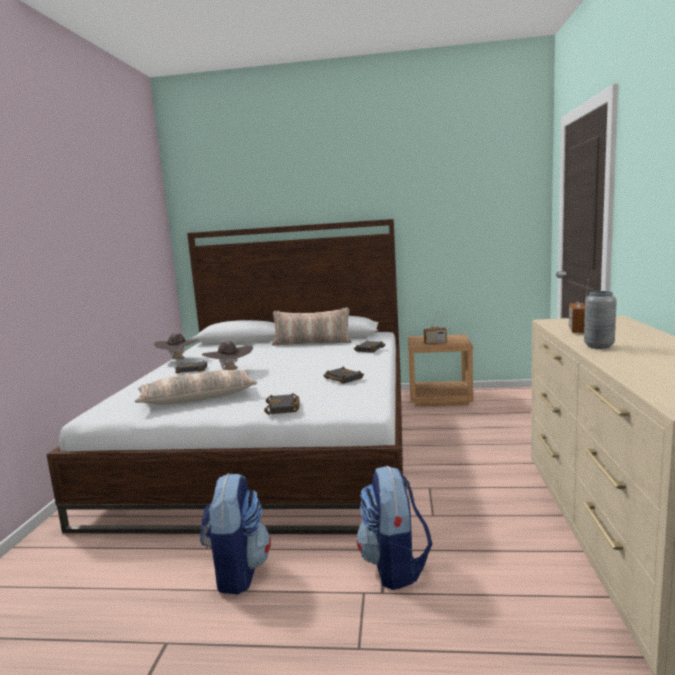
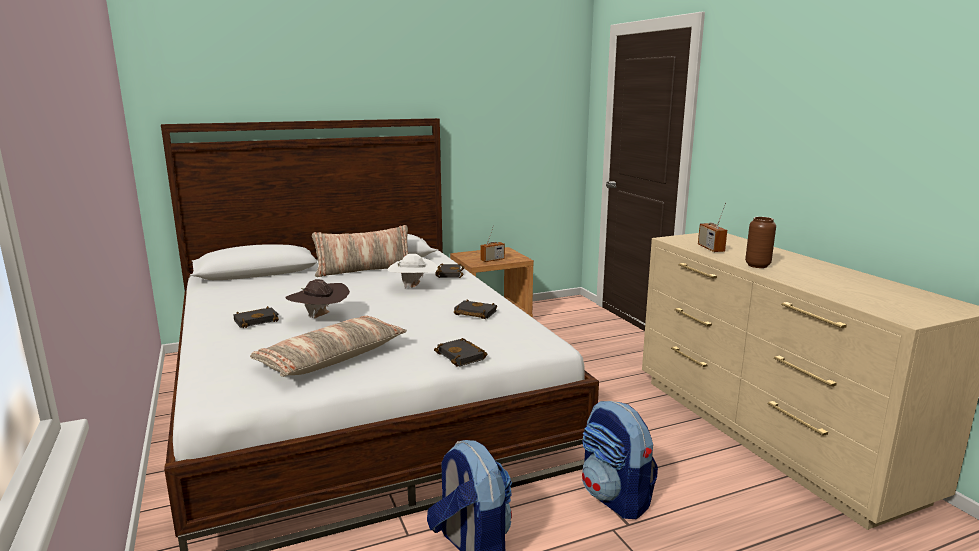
camera: 30 degrees left, 5 degrees up
(179, 360) = (209, 308): brown hat -> none
(326, 357) = (413, 287): none -> white hat
(599, 346) = (757, 265): grey vase -> brown vase

